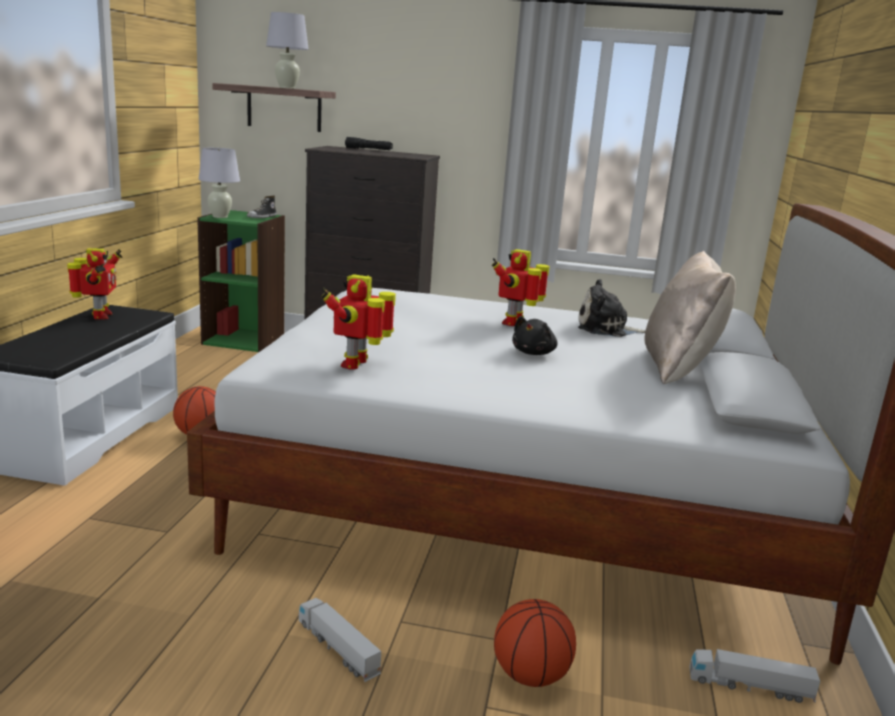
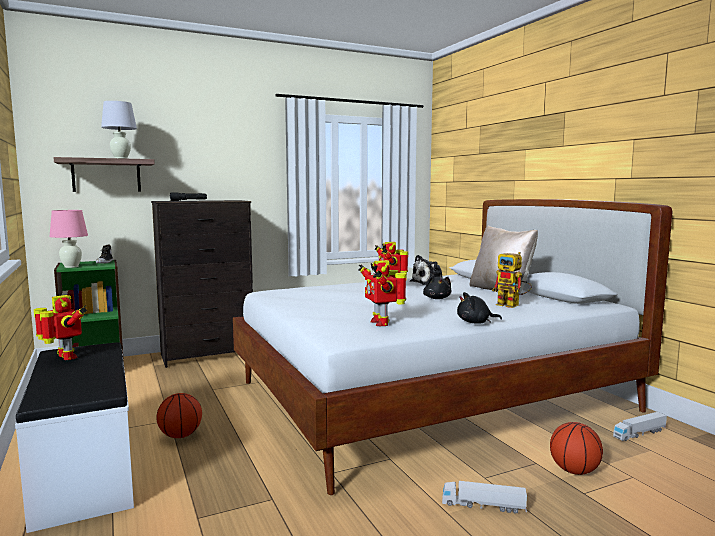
camera: 35 degrees left, 10 degrees down
(220, 217) = (71, 267): white table lamp -> pink table lamp
(475, 401) = (475, 322): none -> black plush toy
(610, 395) = (512, 305): none -> toy robot

